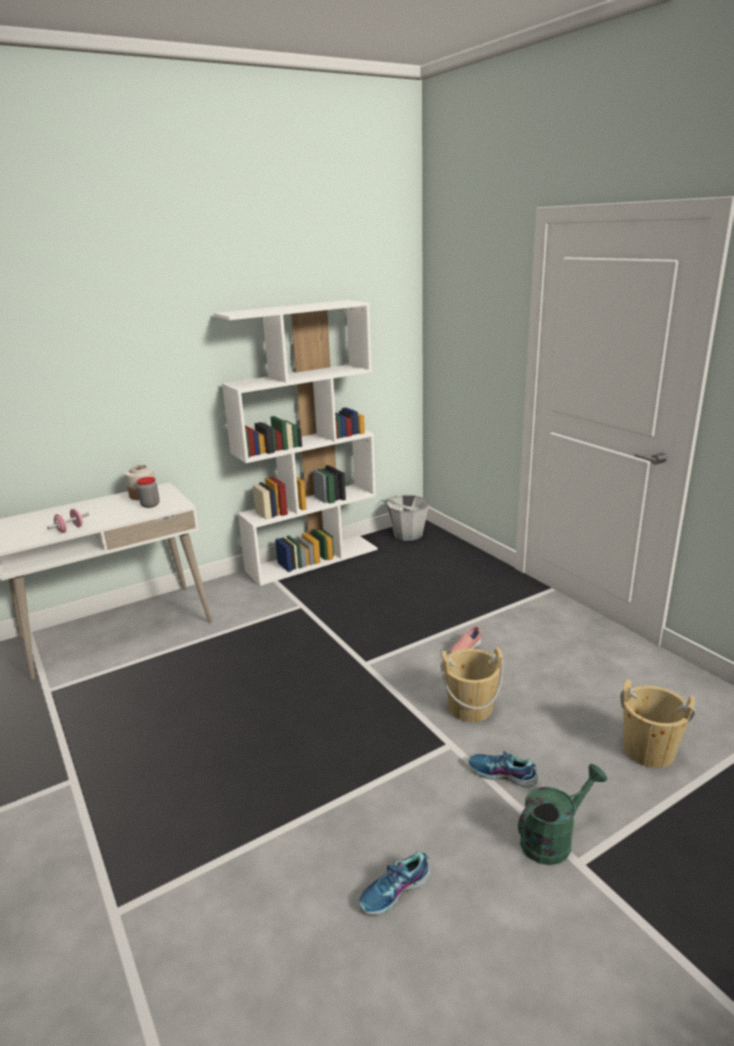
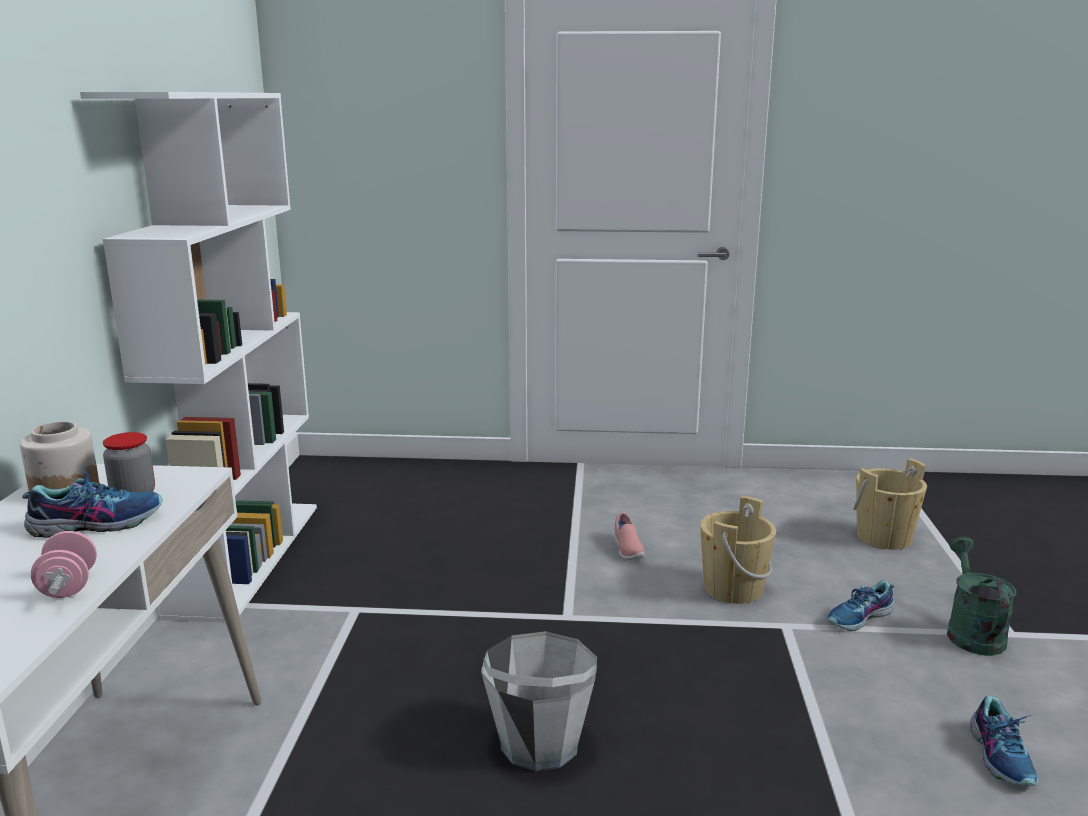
camera: 55 degrees left, 5 degrees down
(121, 511) = (97, 523): none -> shoe
(407, 534) = (320, 478): grey bucket -> grey bucket (539, 744)

